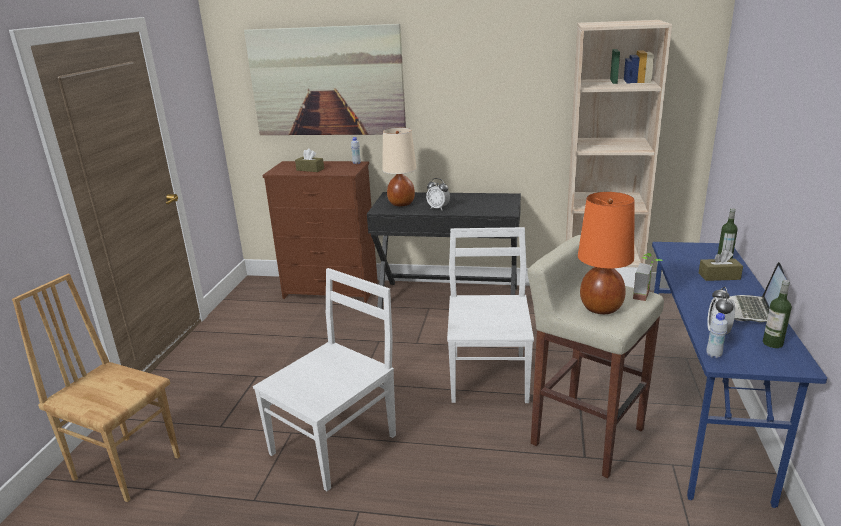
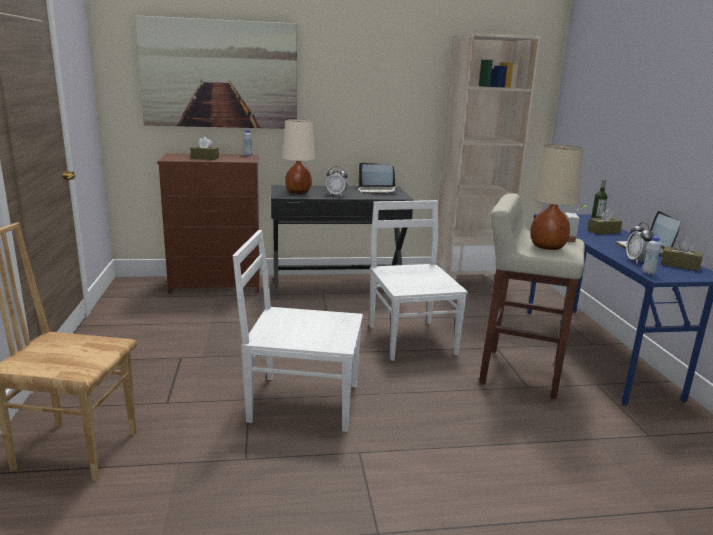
camera: 20 degrees left, 5 degrees down
(336, 443) = (301, 402): white chair -> white chair turned 105 degrees counterclockwise
(488, 201) = (377, 191): none -> laptop
(601, 308) = (548, 247): orange table lamp -> beige table lamp
(772, 343) = (679, 265): bottle -> brown tissue box

